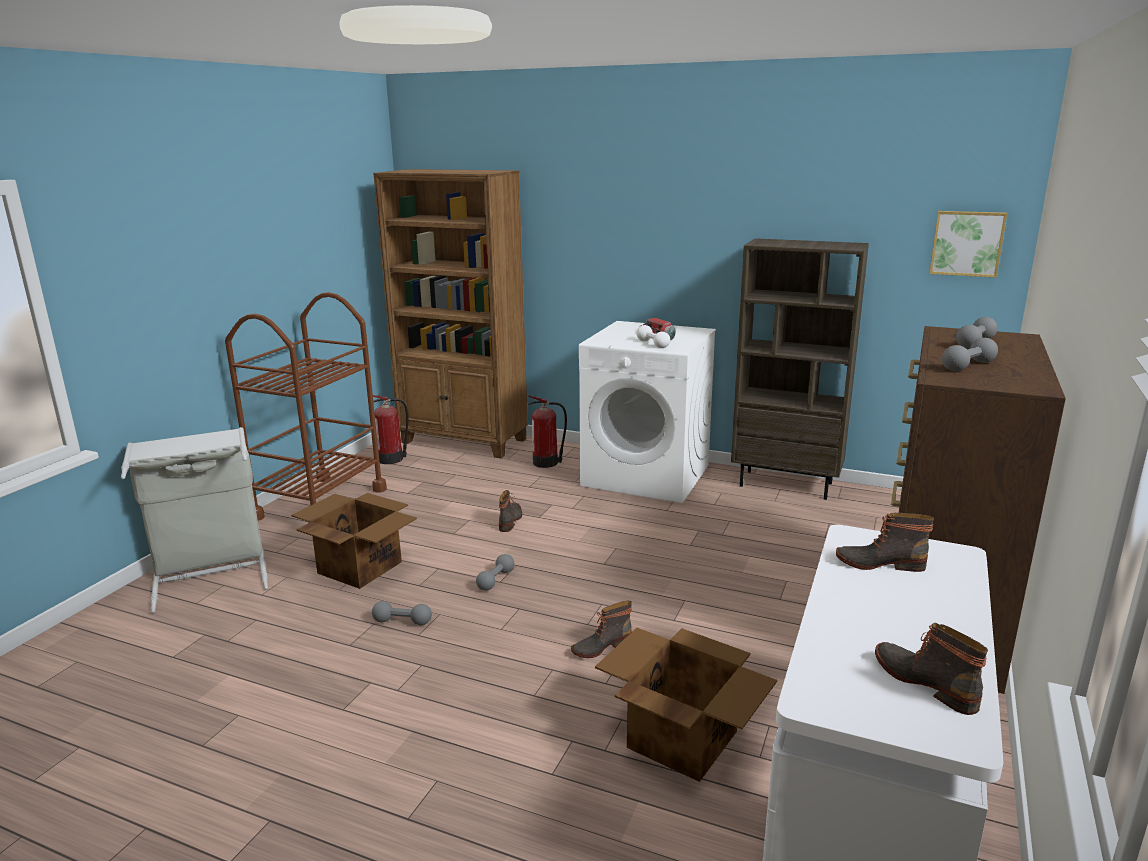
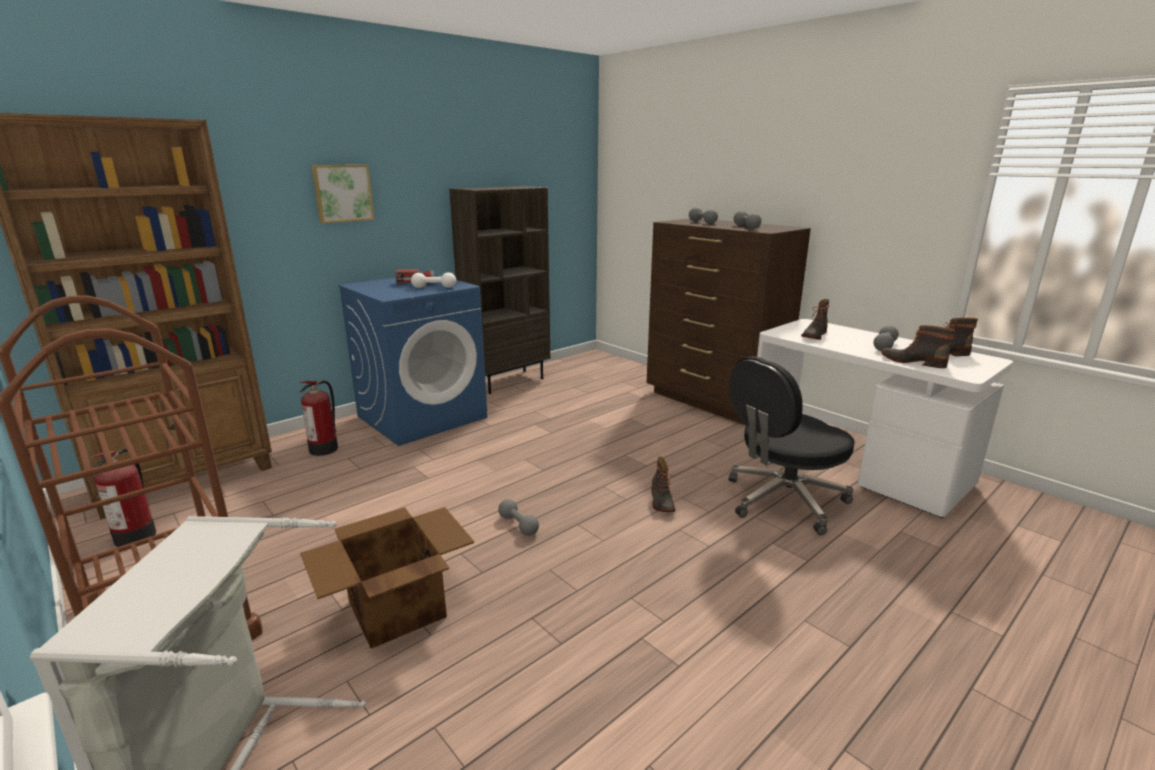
camera: 65 degrees left, 0 degrees up
(402, 622) = (545, 596): grey dumbbell -> grey dumbbell (884, 346)
(510, 520) = (414, 492): boot -> boot (913, 361)
(647, 475) = (422, 416): white washing machine -> blue washing machine
(681, 738) = (783, 500): cardboard box -> black office chair
(967, 243) = (569, 182): picture -> picture (342, 193)

